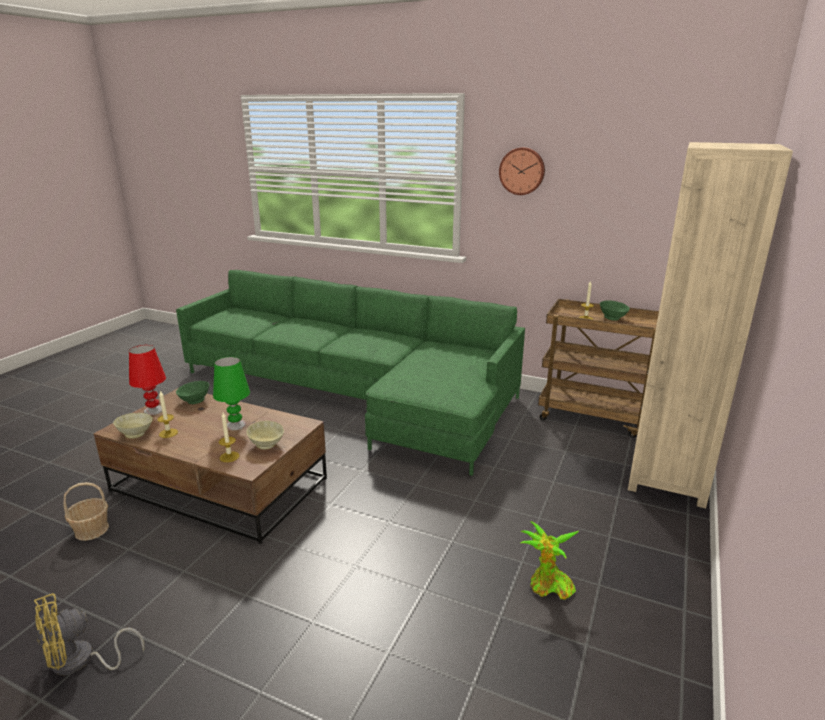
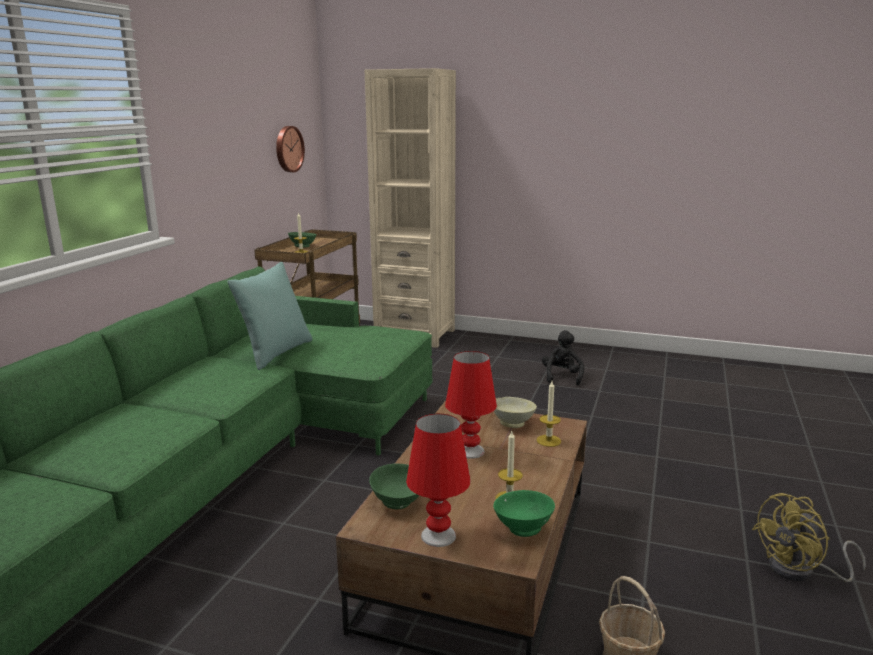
camera: 95 degrees left, 5 degrees down
(81, 661) = (800, 571): yellow fan -> yellow fan turned 105 degrees clockwise
(136, 434) = (523, 528): beige bowl -> green bowl
(235, 425) = (470, 451): green table lamp -> red table lamp
(416, 355) = (275, 353): none -> turquoise pillow
(522, 171) = (197, 110): wall clock -> wall clock (288, 149)
(548, 587) = (562, 376): potted plant -> black plush toy

